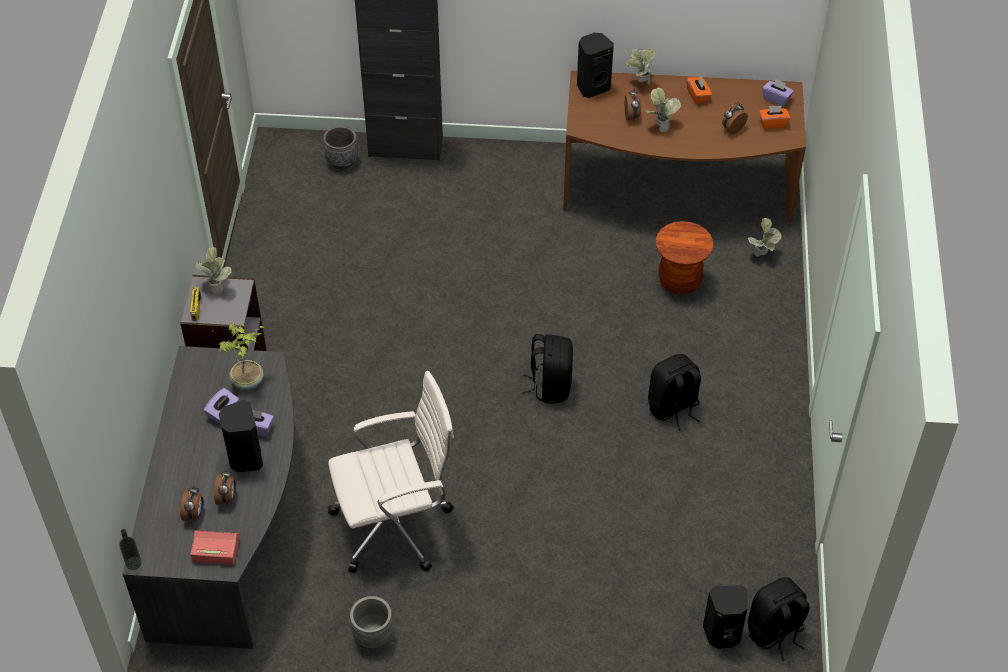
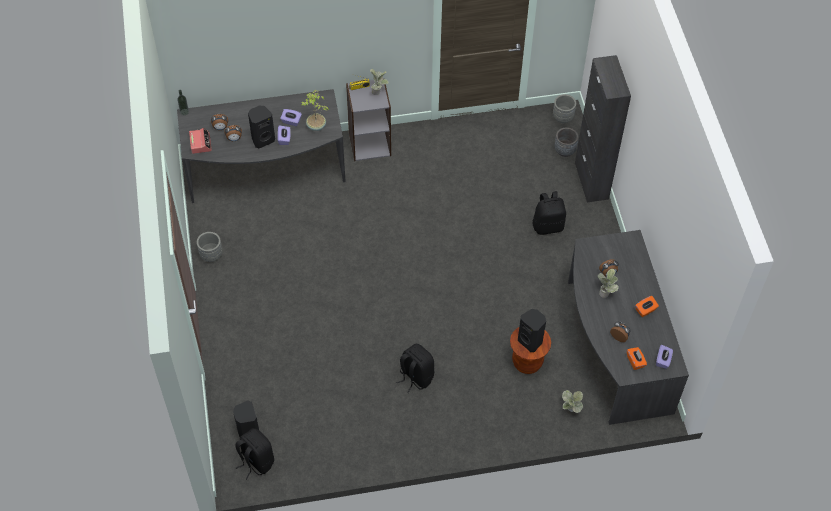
camera: 75 degrees right, 5 degrees up
(282, 149) = (563, 117): none -> grey planter
(396, 526) = (286, 248): white office chair -> none
(550, 386) = (413, 304): black backpack -> black backpack (548, 225)
(592, 87) = (628, 245): black speaker -> black speaker (530, 341)
(640, 82) = (645, 272): potted plant -> none
(677, 189) = (614, 346): brown desk -> grey desk

